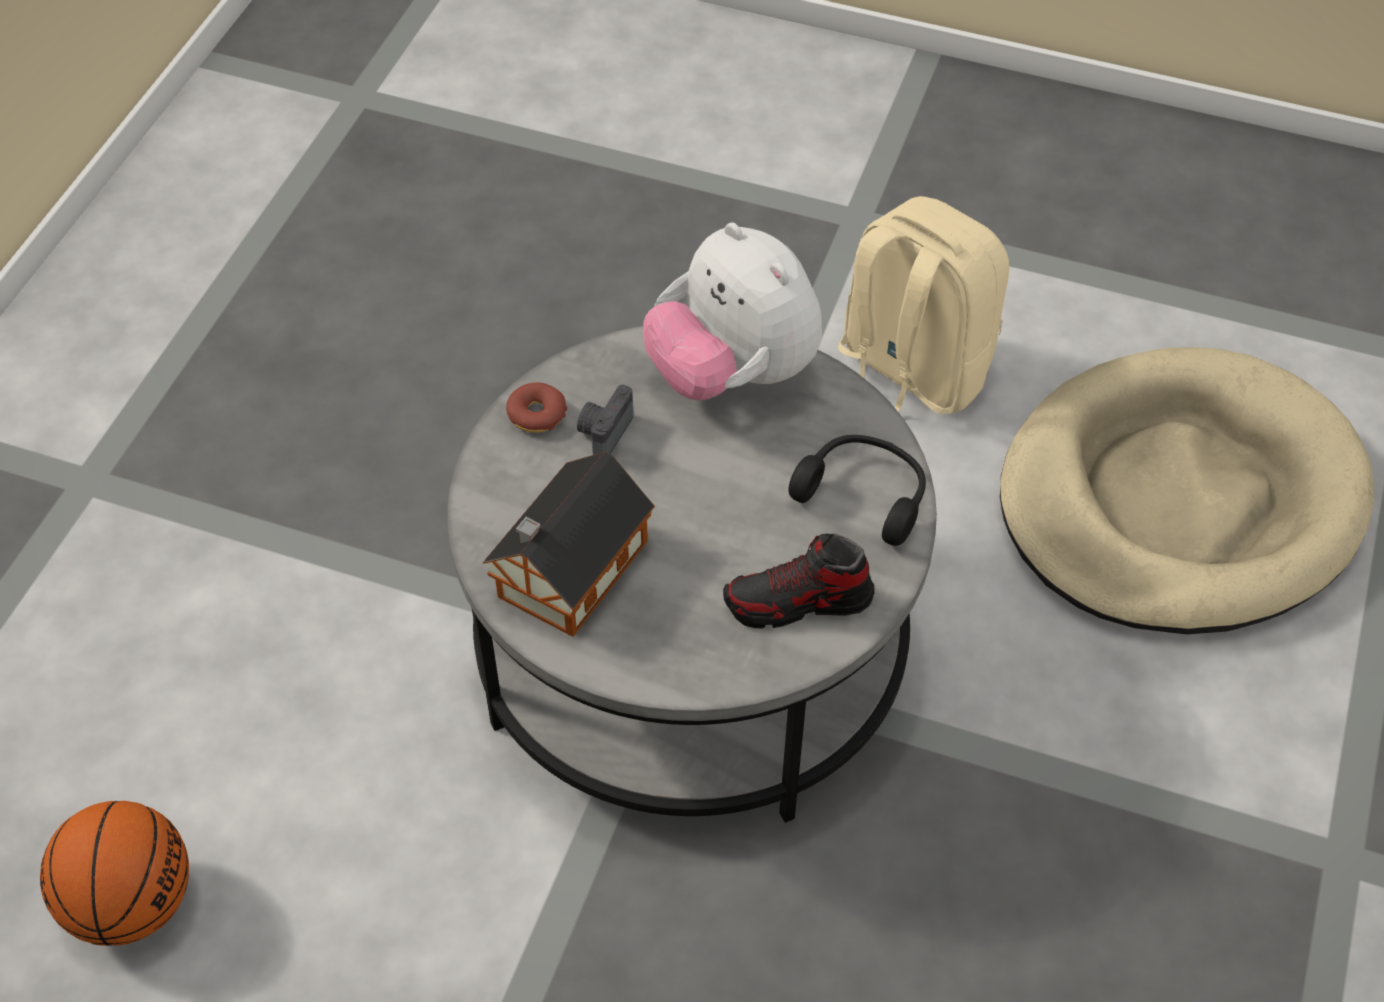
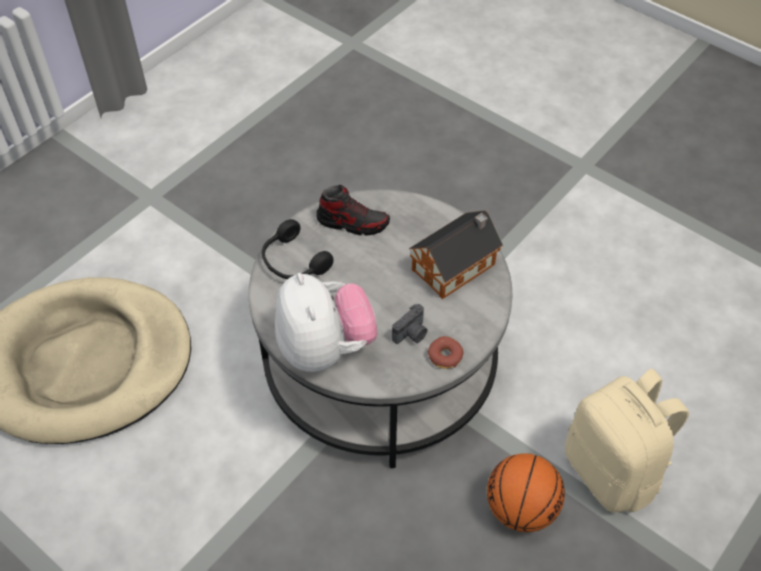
camera: 160 degrees left, 0 degrees up
(131, 903) = (679, 325): basketball -> basketball (521, 509)
(908, 373) = (172, 493): beige backpack -> beige backpack (613, 471)

